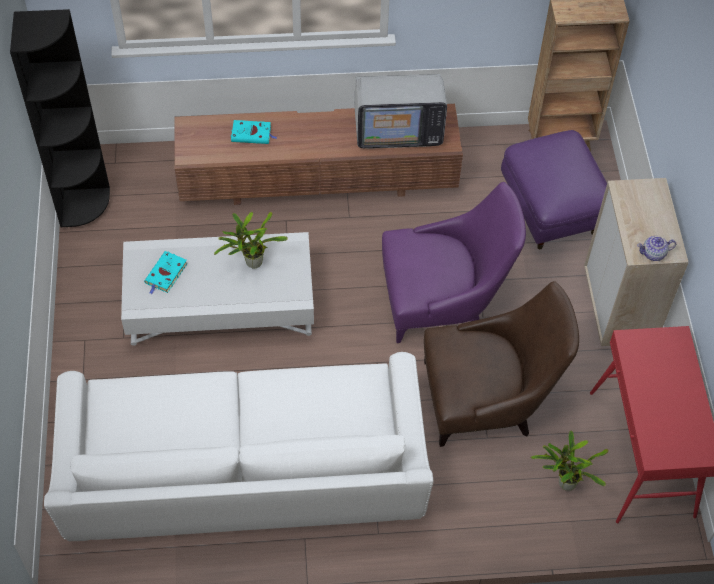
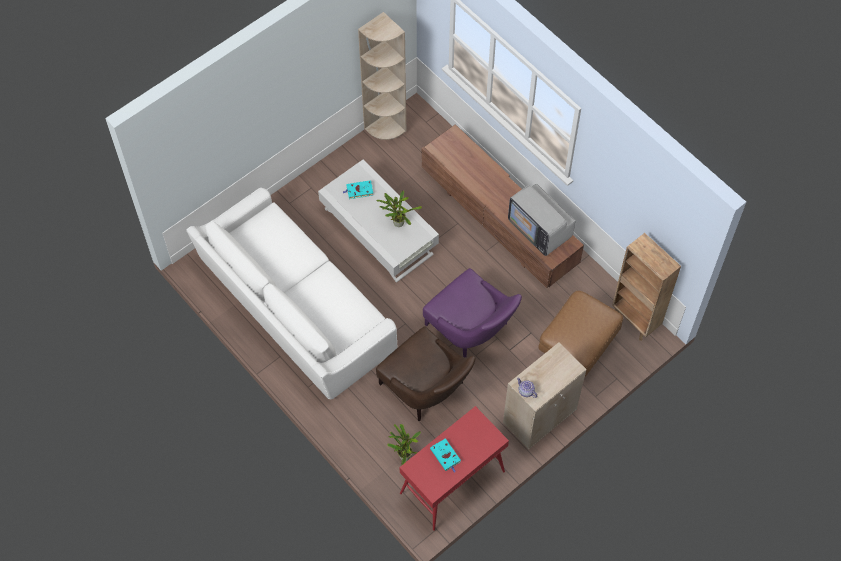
camera: 55 degrees right, 5 degrees up
(84, 210) = (385, 131): black bookcase -> beige bookcase
(252, 134) = (475, 166): turquoise book -> turquoise book (446, 456)
(552, 212) = (577, 346): purple ottoman -> brown ottoman

